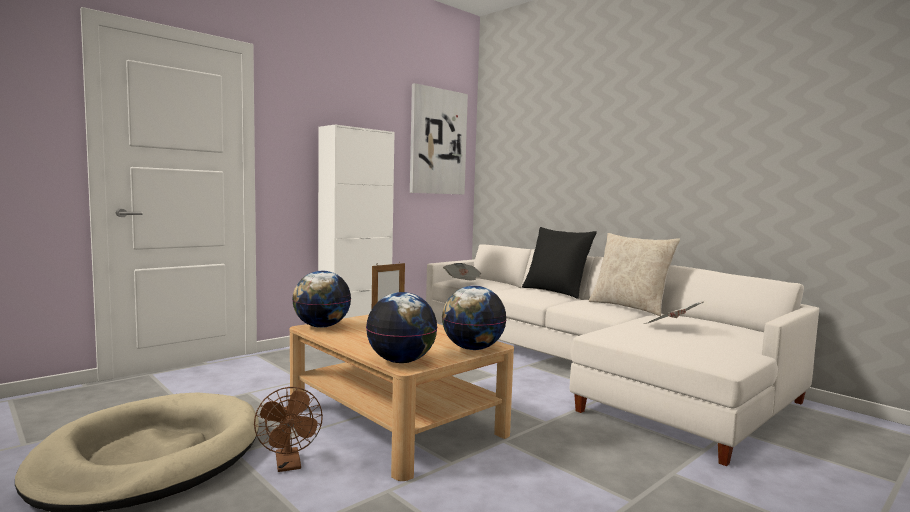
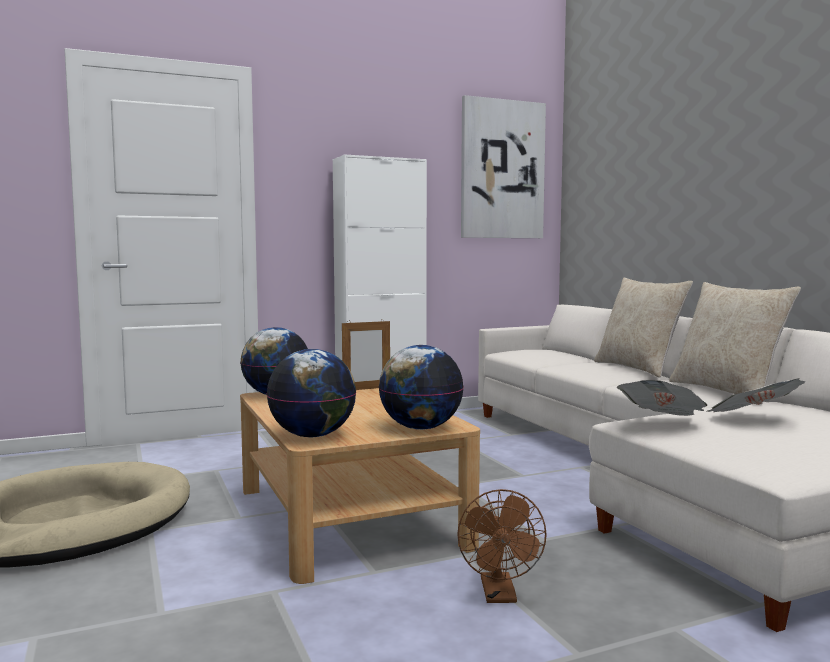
camera: 20 degrees right, 0 degrees up
(289, 465) = (192, 549): brown fan -> brown fan (500, 596)
(463, 282) = (518, 354): newspaper -> newspaper (662, 422)
(556, 292) = (638, 368): black pillow -> beige pillow

